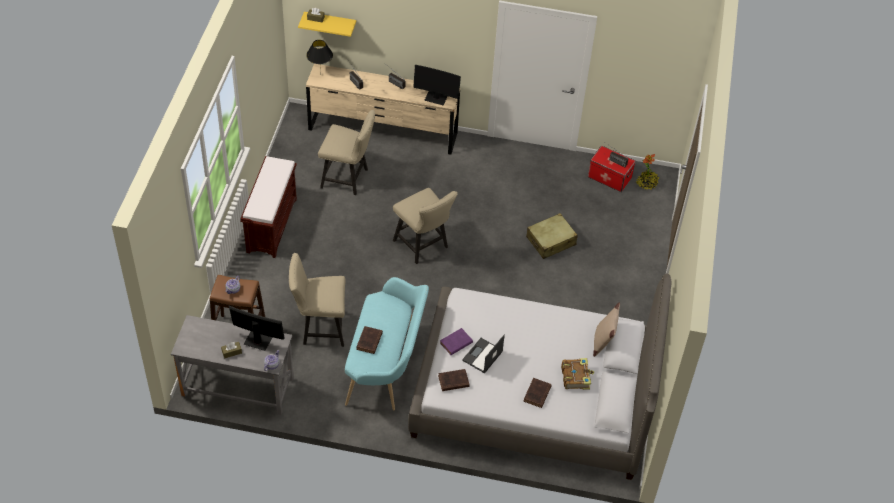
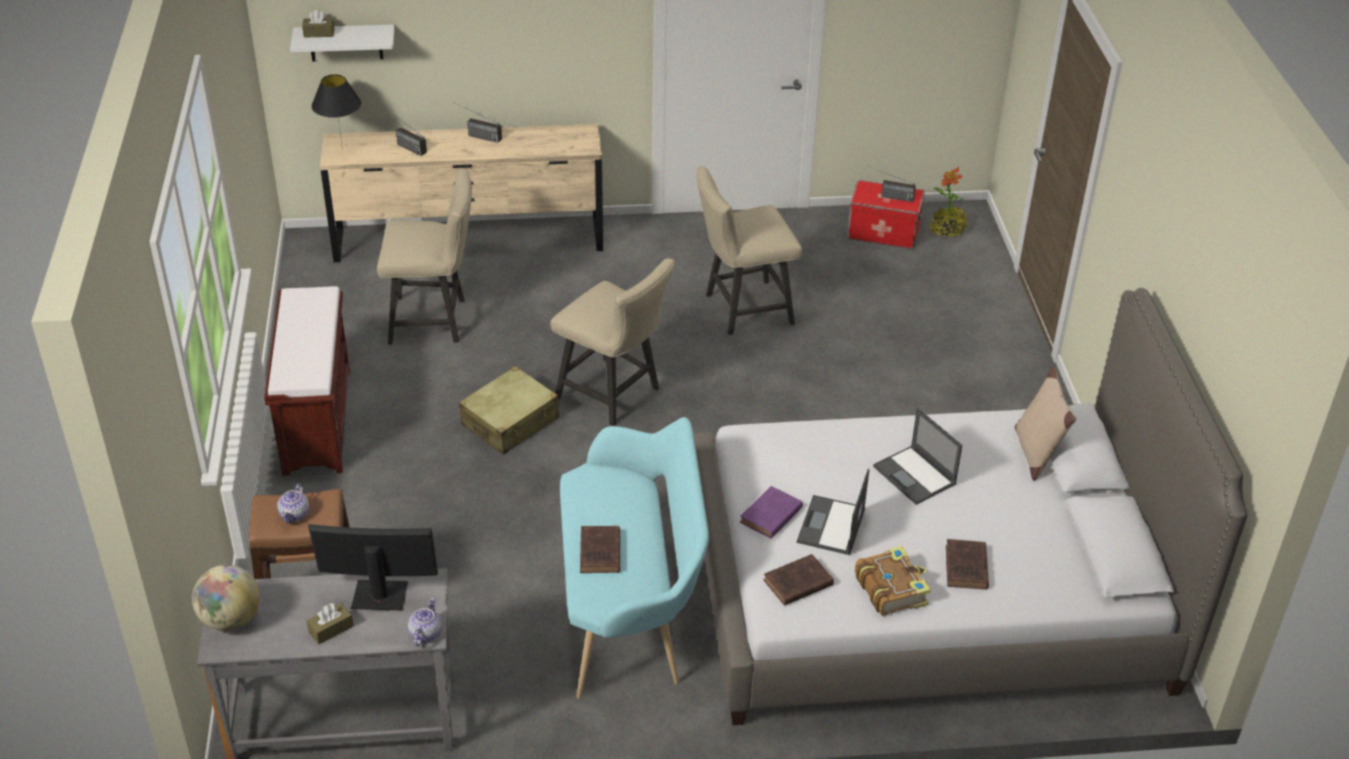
camera: 15 degrees left, 10 degrees down
(190, 336) = (230, 619): none -> globe
(320, 328) = (473, 572): beige chair -> beige chair (742, 310)
(330, 23) = (345, 42): yellow shelf -> white shelf
(436, 98) = (563, 144): monitor -> none
(536, 339) = (915, 476): none -> laptop
(551, 241) = (834, 342): beige suitcase -> beige suitcase (510, 422)
(576, 377) = (1020, 521): book -> book (891, 588)

